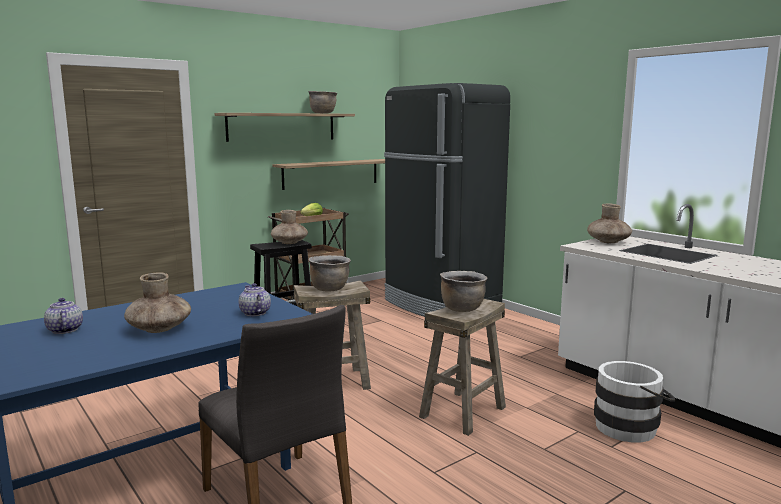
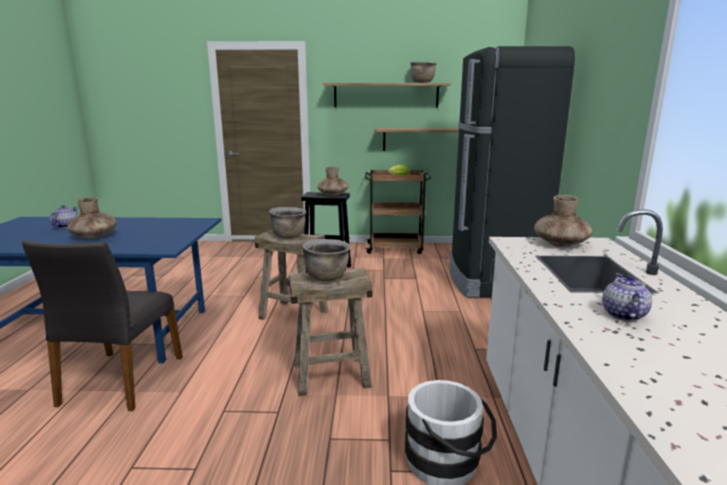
camera: 40 degrees right, 5 degrees up
(254, 313) = (157, 239): teapot -> teapot (623, 314)

